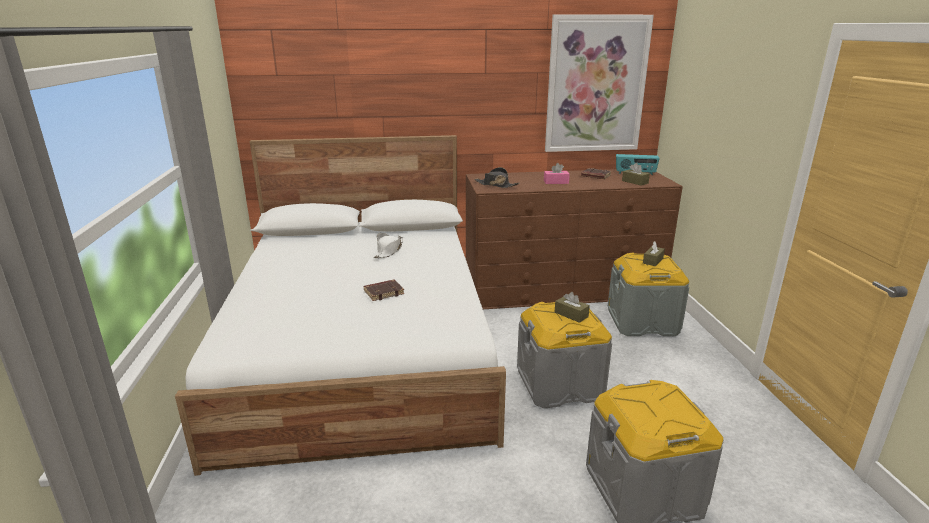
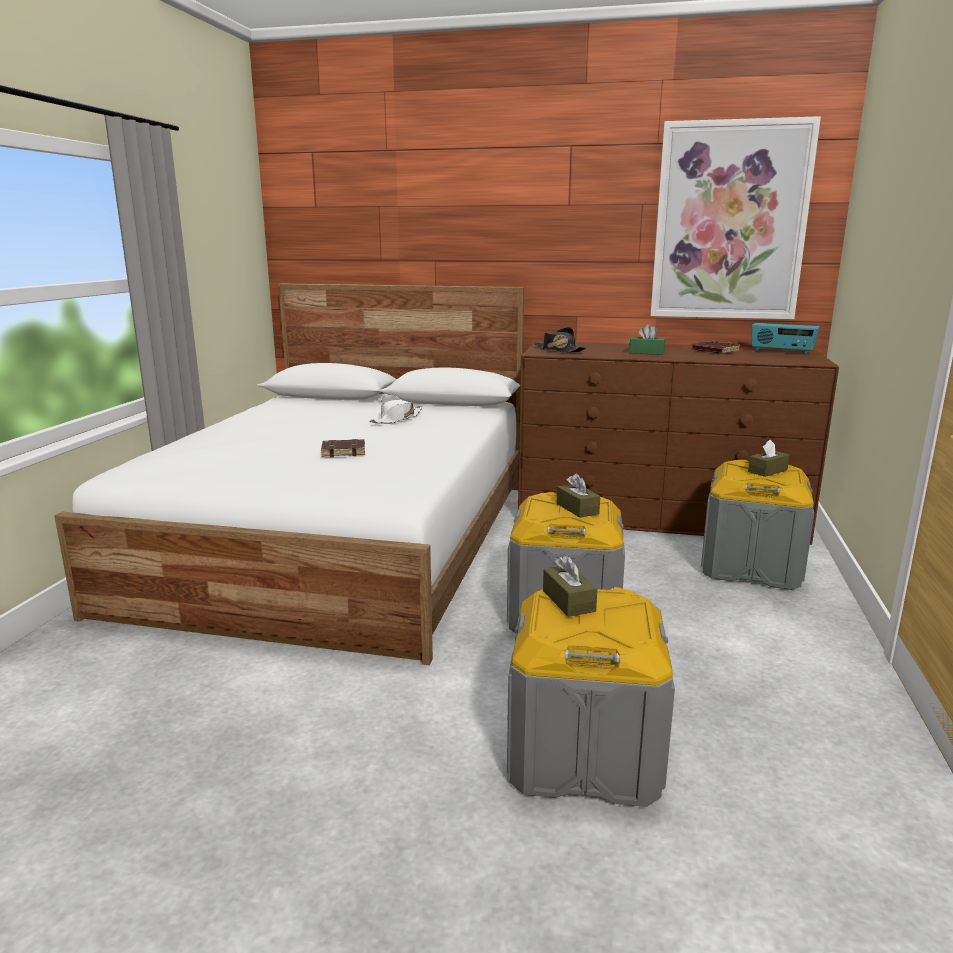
camera: 20 degrees right, 5 degrees down
(556, 182) = (646, 352): pink tissue box -> green tissue box
(635, 182) = (766, 358): brown tissue box -> brown tissue box (568, 601)

